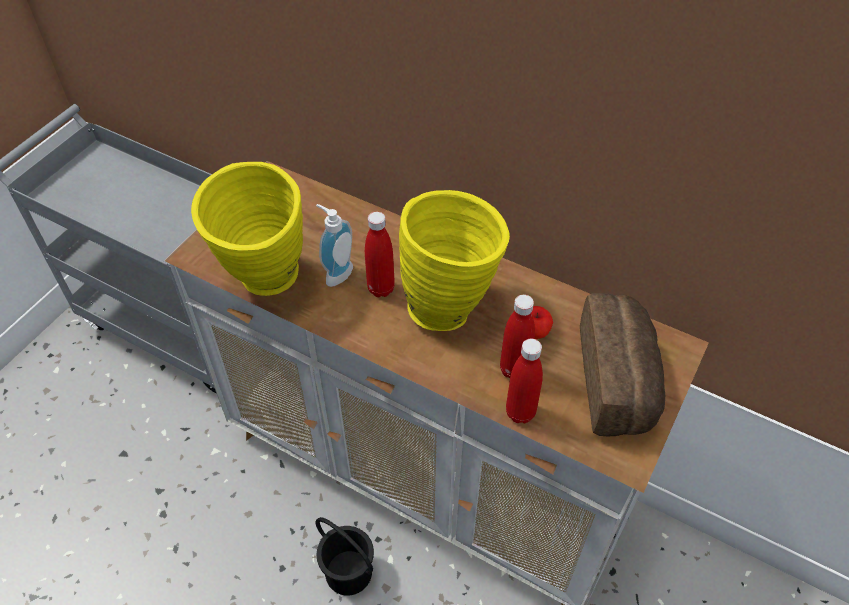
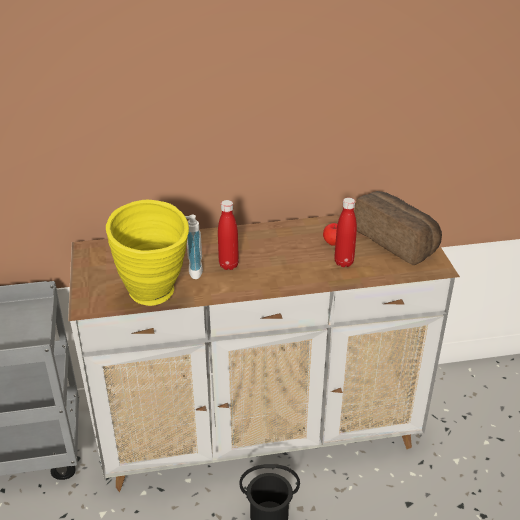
camera: 40 degrees left, 15 degrees down
(451, 305) = (277, 253): yellow vase -> none
(520, 412) = (369, 277): red bottle -> none

